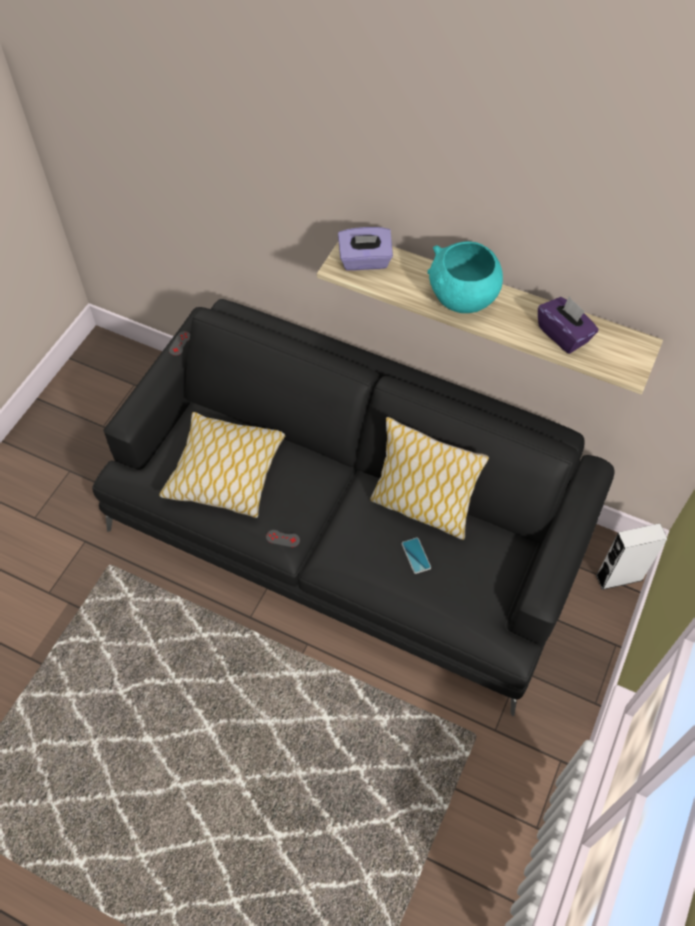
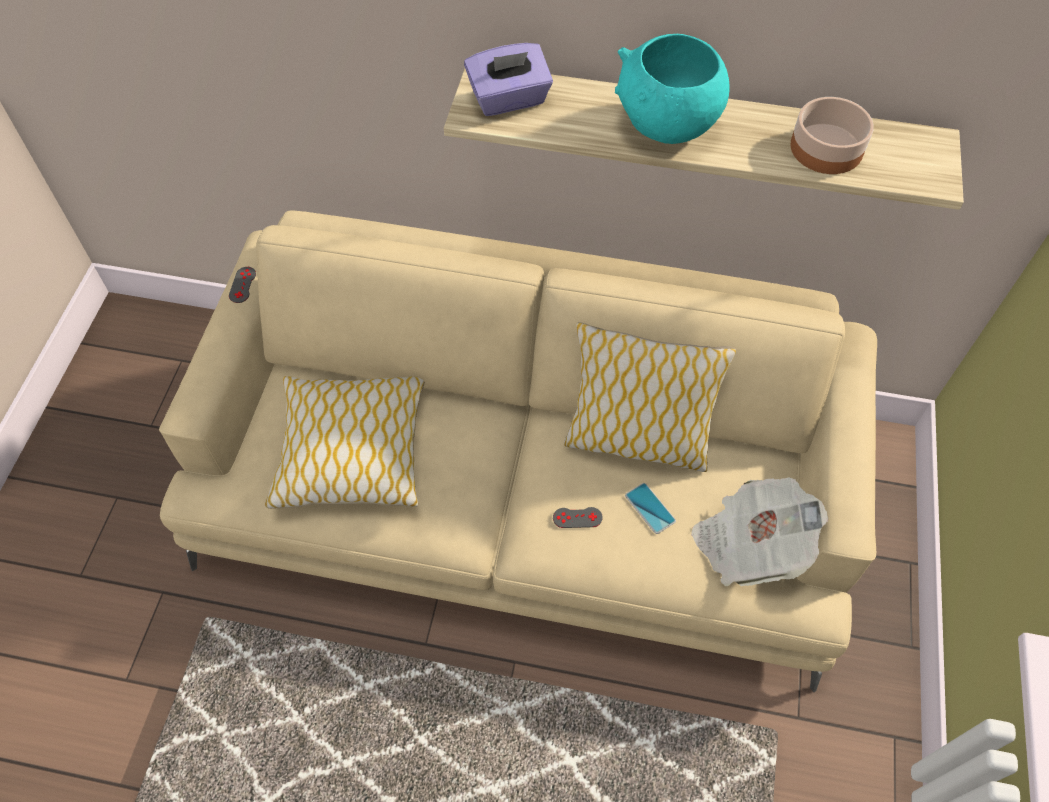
camera: 15 degrees left, 0 degrees up
(283, 538) = (459, 527): grey game controller -> grey game controller (577, 517)
(347, 530) = (524, 492): black sofa -> beige sofa
(477, 595) = (750, 544): none -> newspaper
(563, 334) = (825, 148): purple tissue box -> bowl
(619, 577) = (884, 474): white speaker -> none

